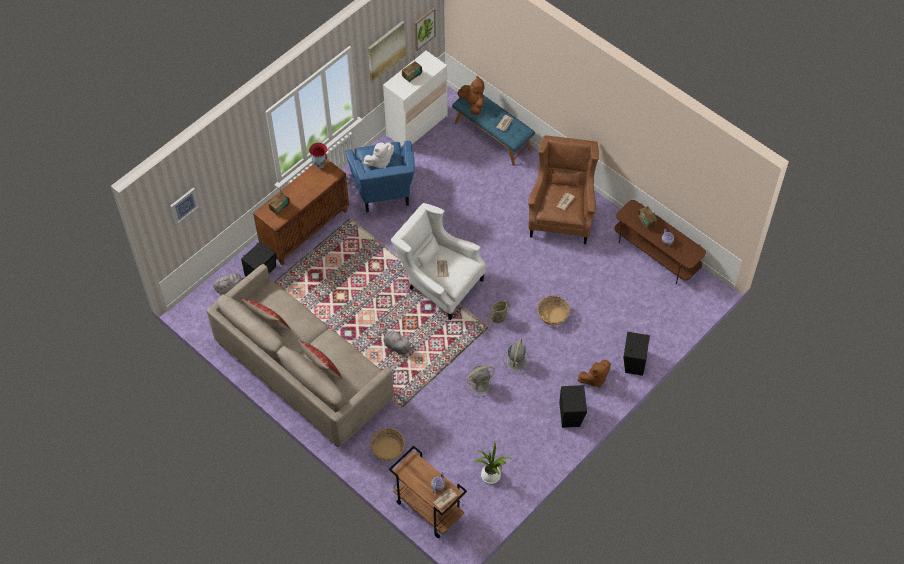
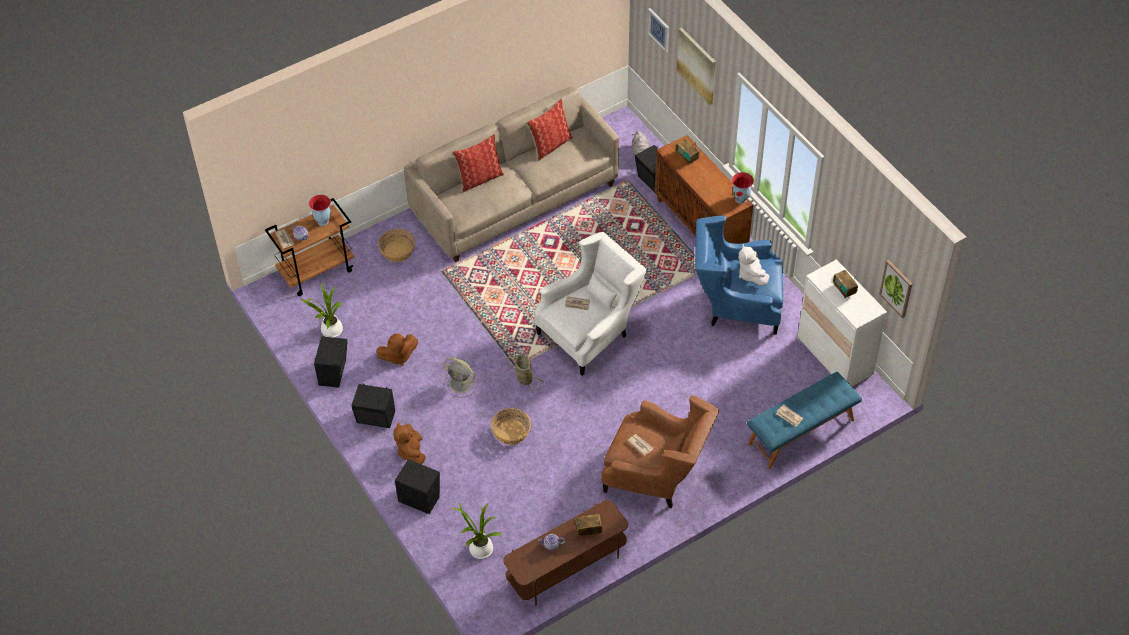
camera: 105 degrees right, 5 degrees down
(386, 50) = (853, 232): picture -> picture (697, 65)
(396, 346) = (519, 280): grey plush toy -> none
(415, 473) = (322, 221): none -> vase
(472, 104) = (829, 389): brown plush toy -> brown plush toy (398, 356)
(481, 384) = (444, 344): grey fan -> none
(535, 459) = (334, 372): none -> black speaker
(663, 311) = (479, 548): none -> potted plant

